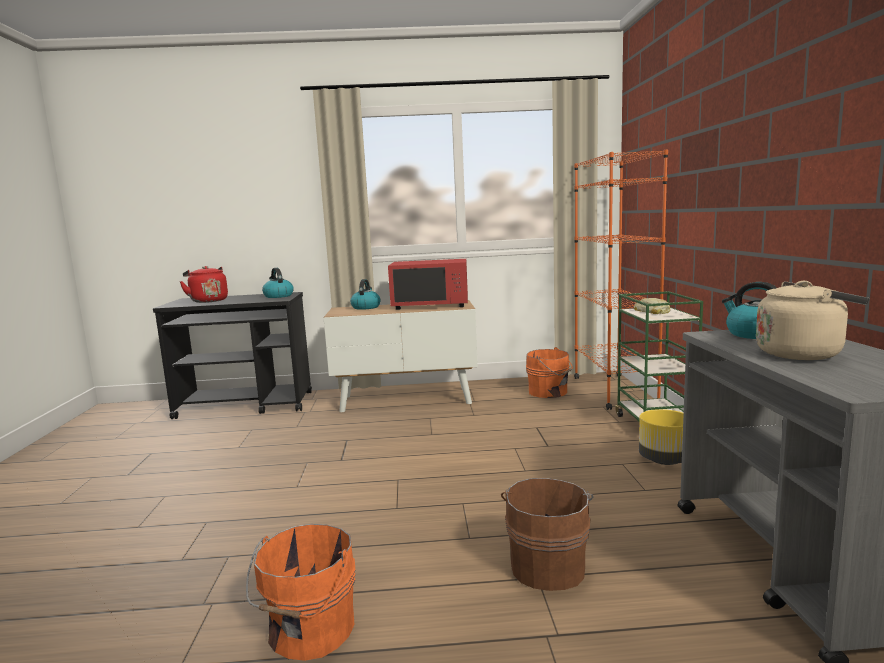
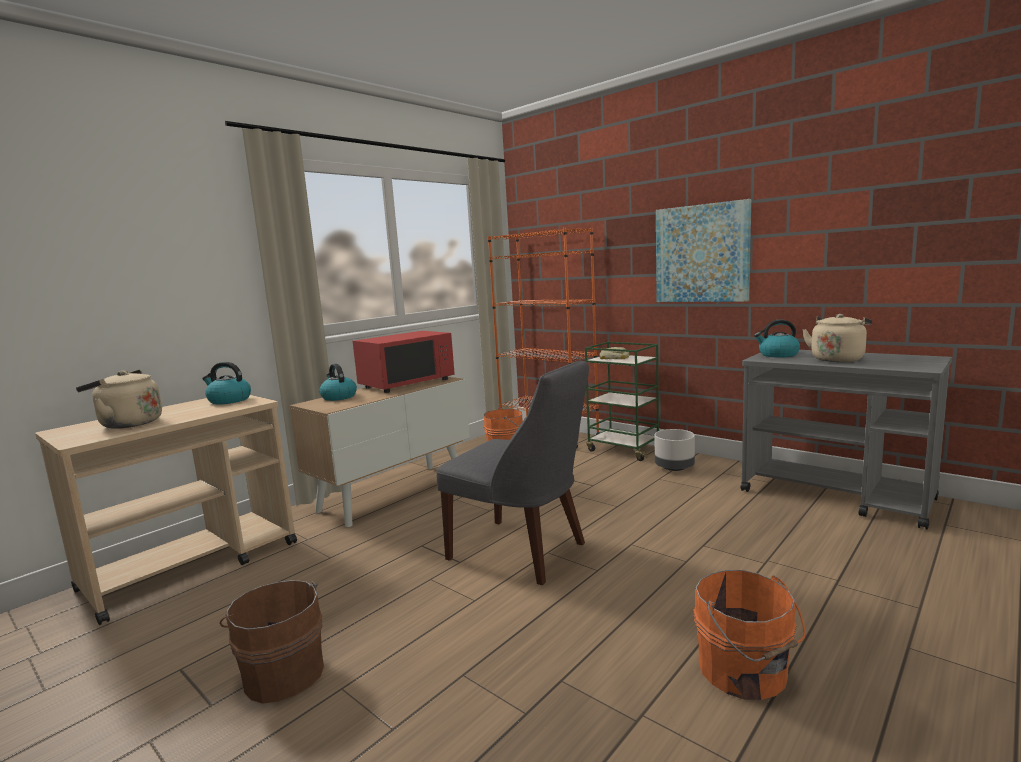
camera: 45 degrees left, 0 degrees up
(208, 301) = (127, 424): red kettle -> beige kettle
(246, 405) = (193, 565): black cart -> beige cart
(384, 472) = (522, 552): none -> grey chair
(548, 565) = (756, 551): brown bucket -> brown bucket (283, 672)
(664, 460) = (674, 468): yellow planter -> grey planter
(750, 181) = (702, 253): none -> picture

